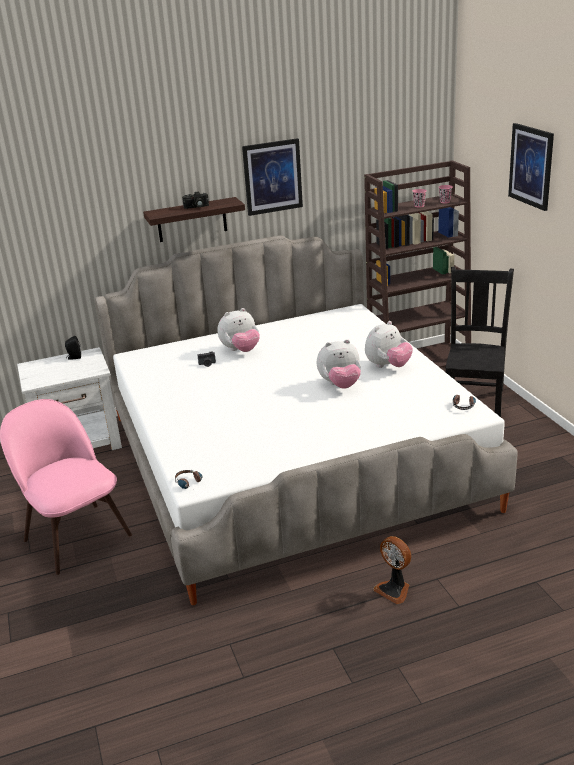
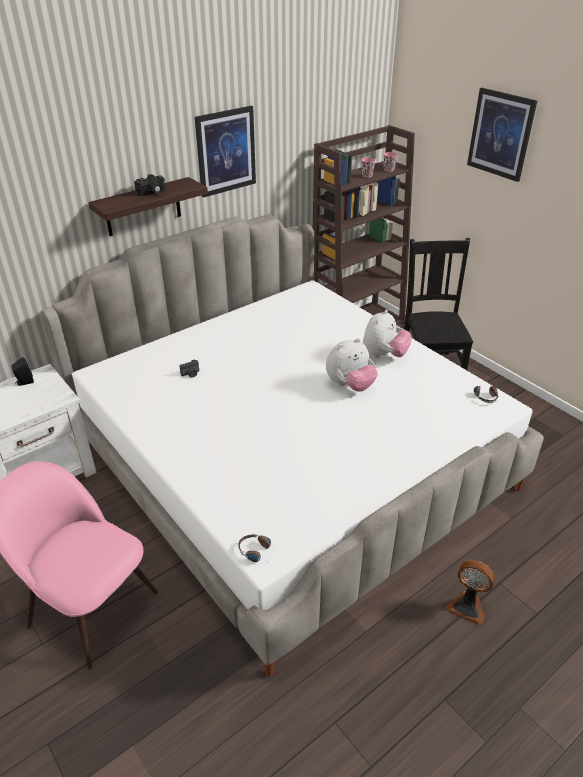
camera: 20 degrees left, 10 degrees up
(241, 350) = (219, 351): plush toy -> none

